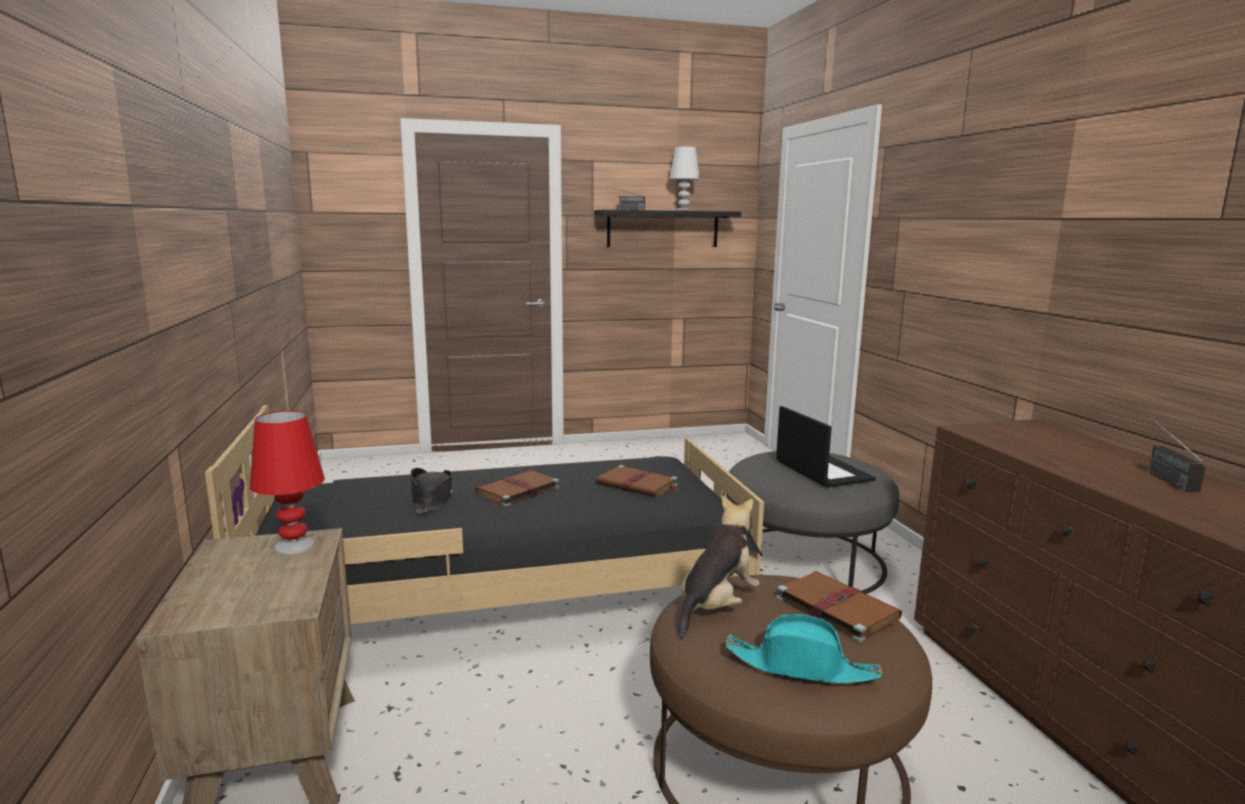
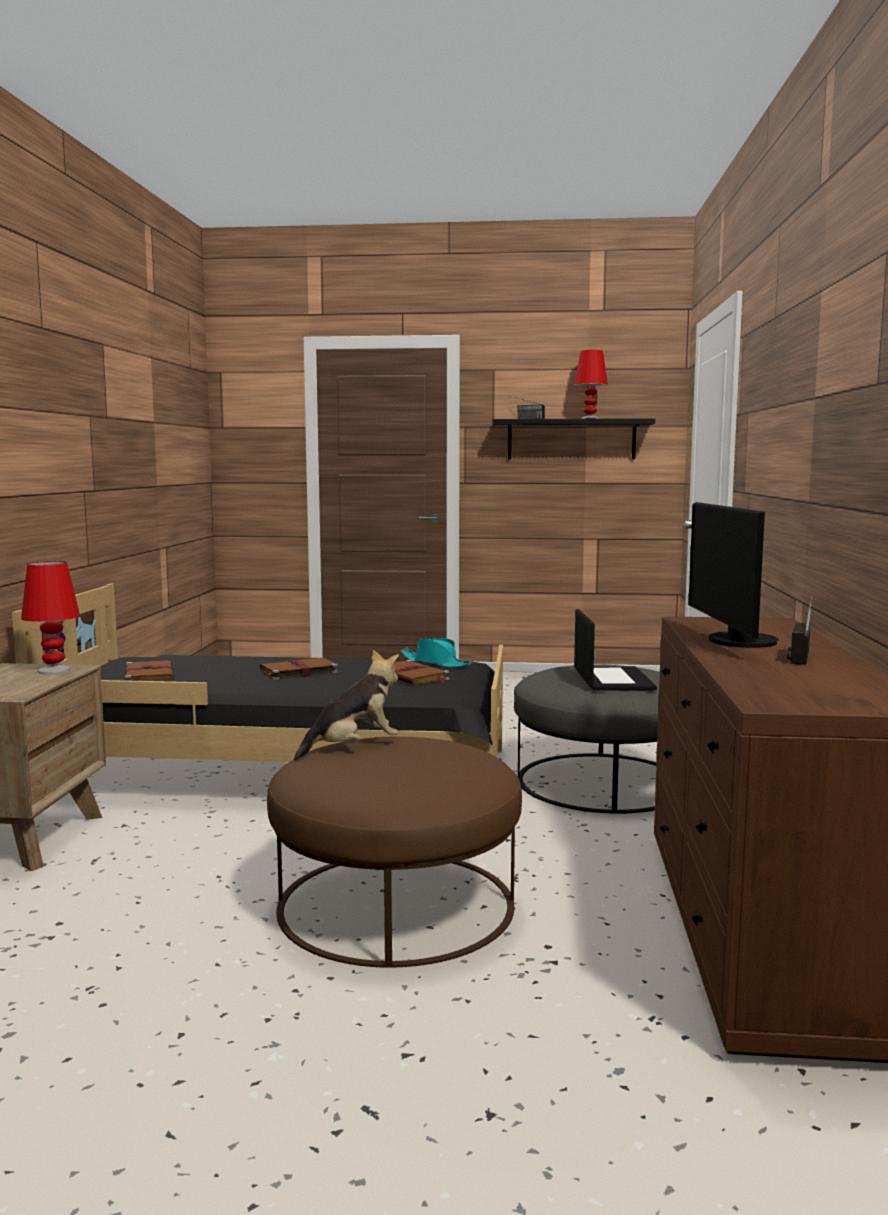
camera: 20 degrees right, 5 degrees down
(432, 499) = (220, 671): black hat -> none
(683, 210) = (589, 418): white table lamp -> red table lamp
(801, 667) = (362, 783): turquoise hat -> turquoise hat (436, 663)
(834, 607) = (452, 758): brown book -> brown book (149, 675)
(1072, 460) = (734, 641): none -> monitor

